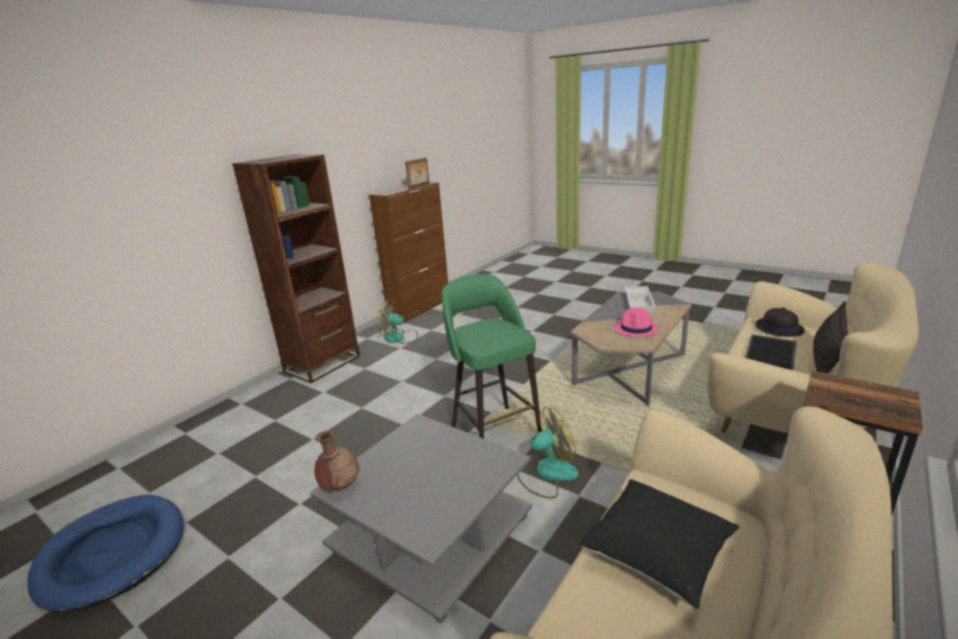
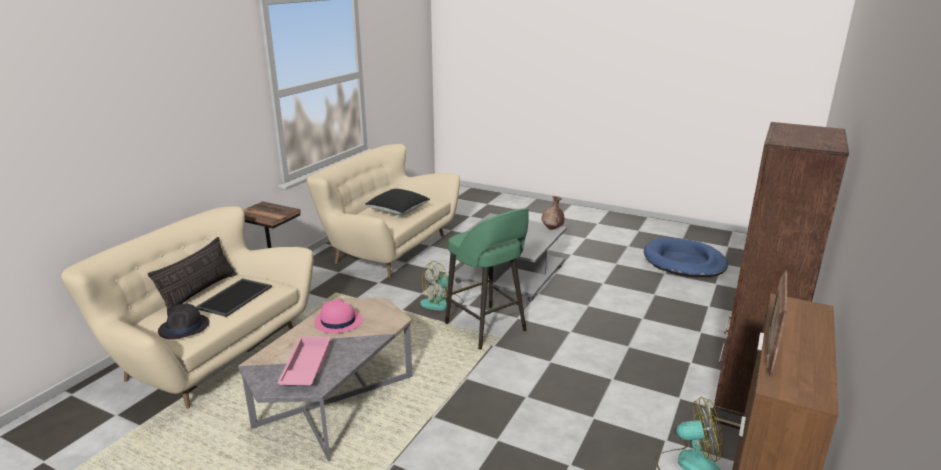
camera: 170 degrees right, 0 degrees up
(639, 303) = (305, 367): white tray -> pink tray

